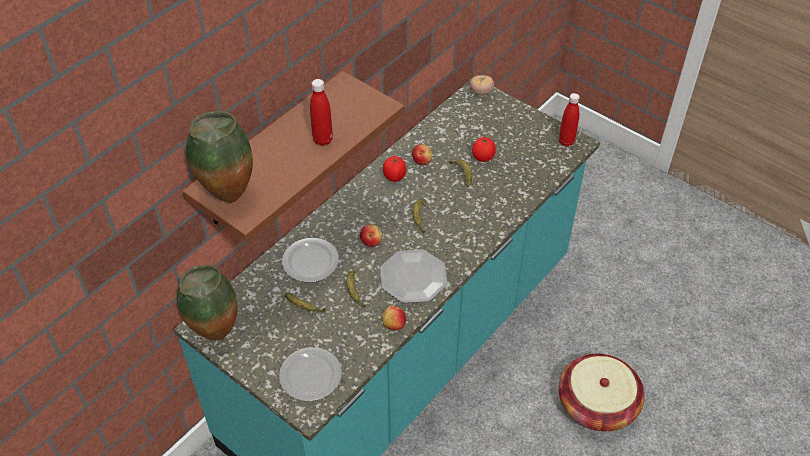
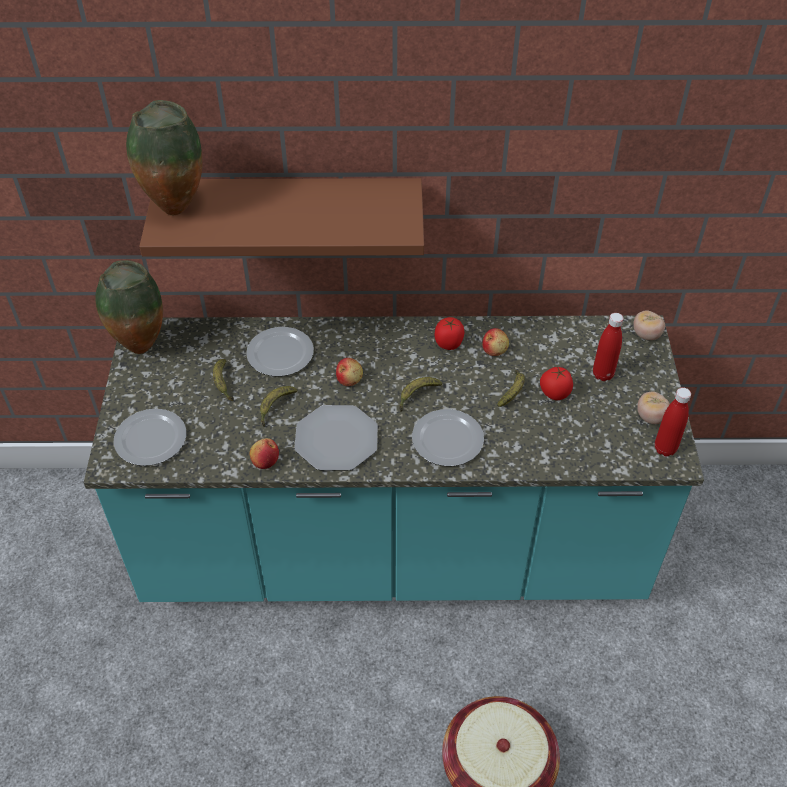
camera: 50 degrees right, 0 degrees up
(323, 140) = (310, 221): red bottle -> red bottle (602, 374)
(468, 227) = (447, 441): none -> plate
(540, 132) = (651, 417): none -> tomato

